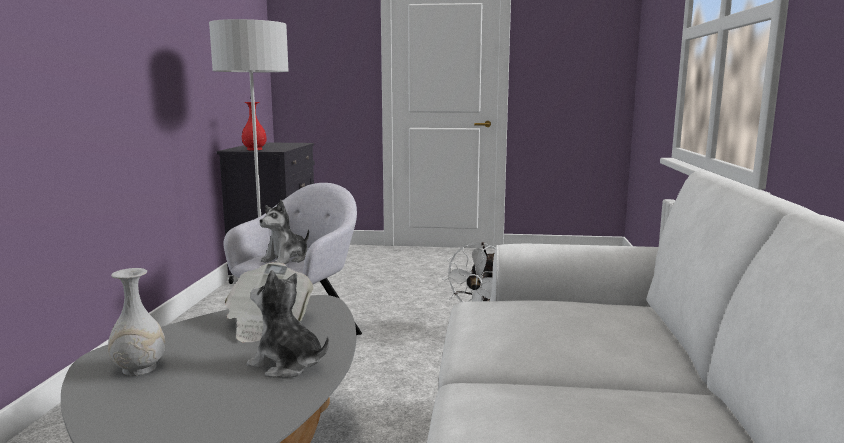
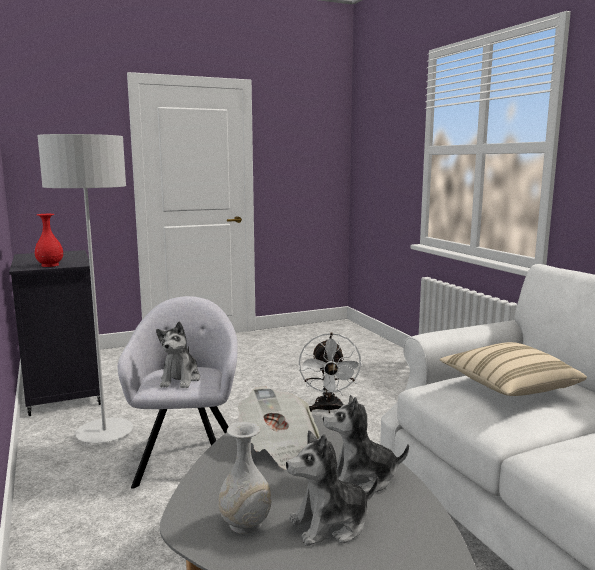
camera: 30 degrees left, 0 degrees up
(195, 389) = (330, 524): none -> plush toy
(551, 316) = (508, 388): none -> beige pillow

